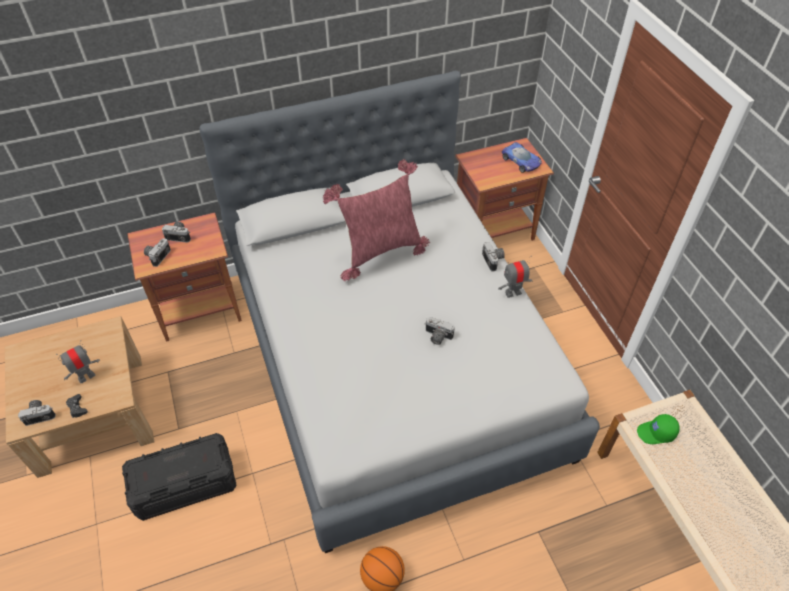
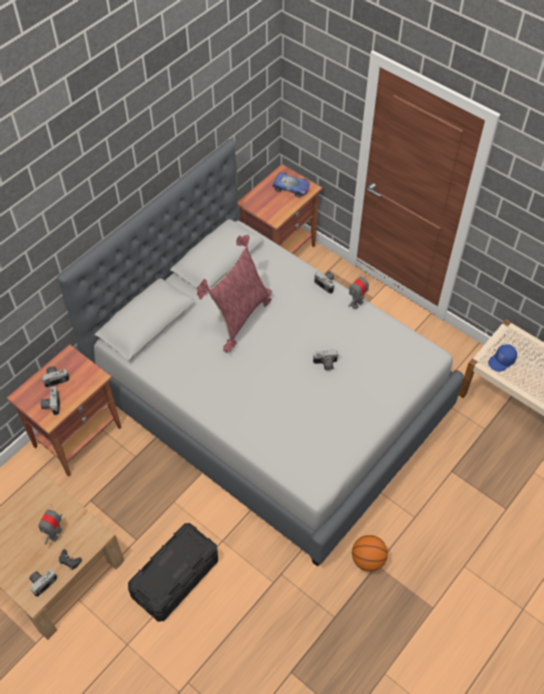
camera: 30 degrees left, 5 degrees up
(656, 433) = (502, 361): green cap -> blue cap

